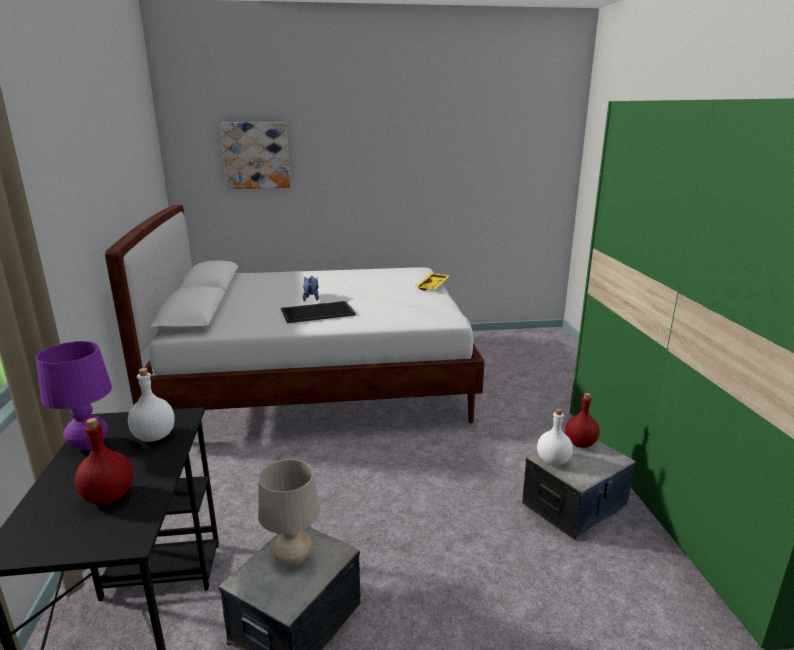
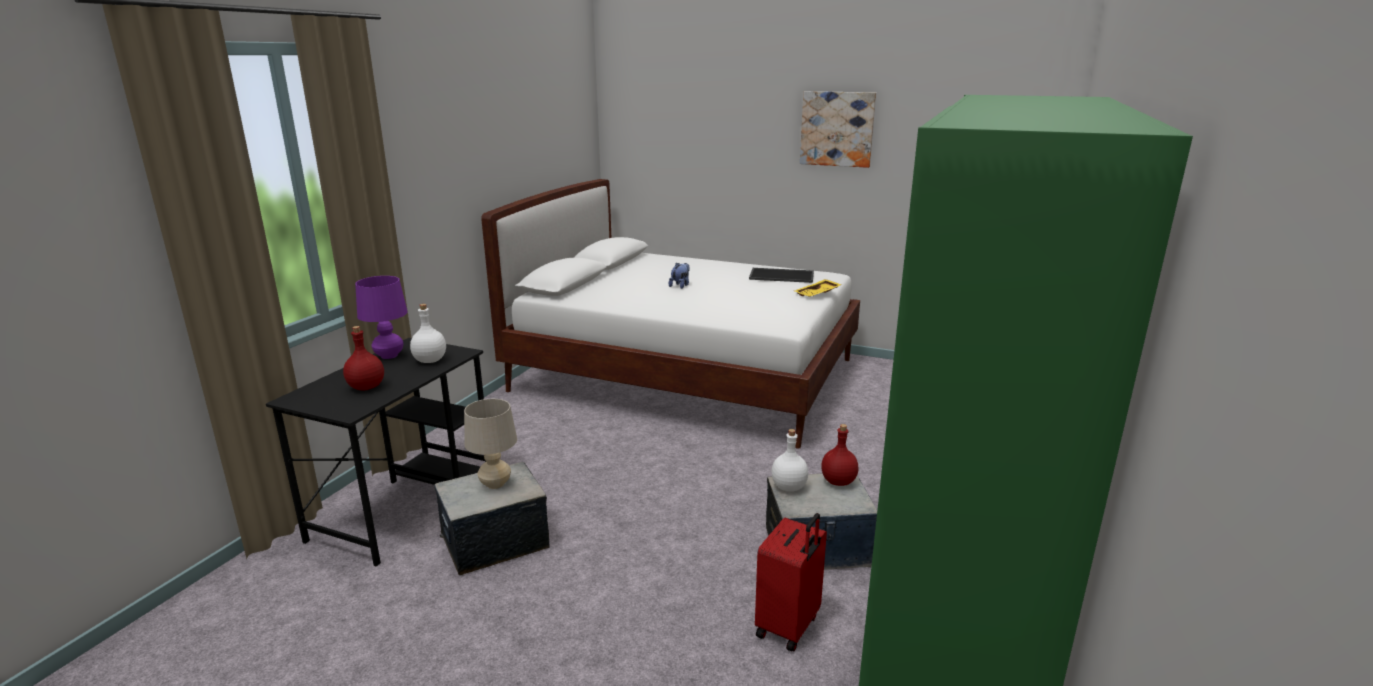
camera: 30 degrees right, 0 degrees up
(256, 155) = (681, 134): picture -> picture (837, 129)
(318, 312) = (669, 298): tray -> tray (782, 275)
(631, 589) = (789, 627): none -> red suitcase

